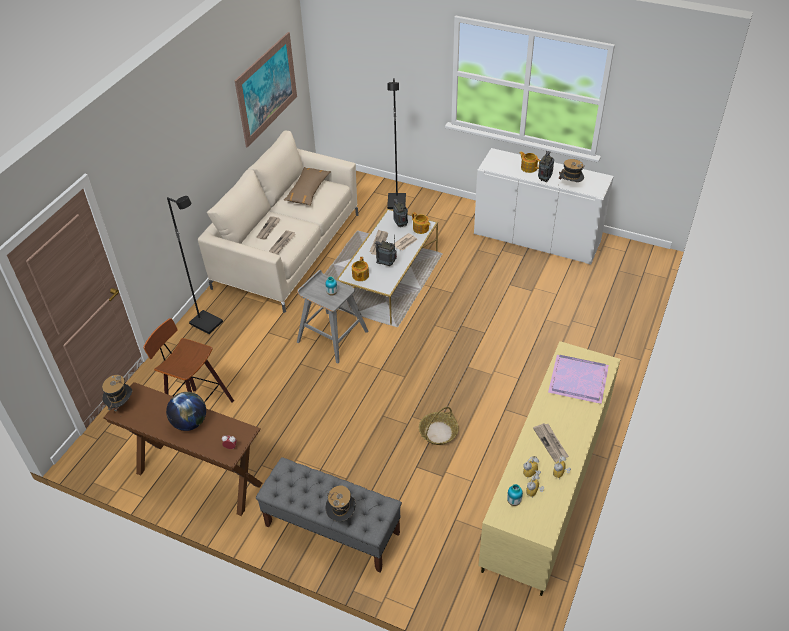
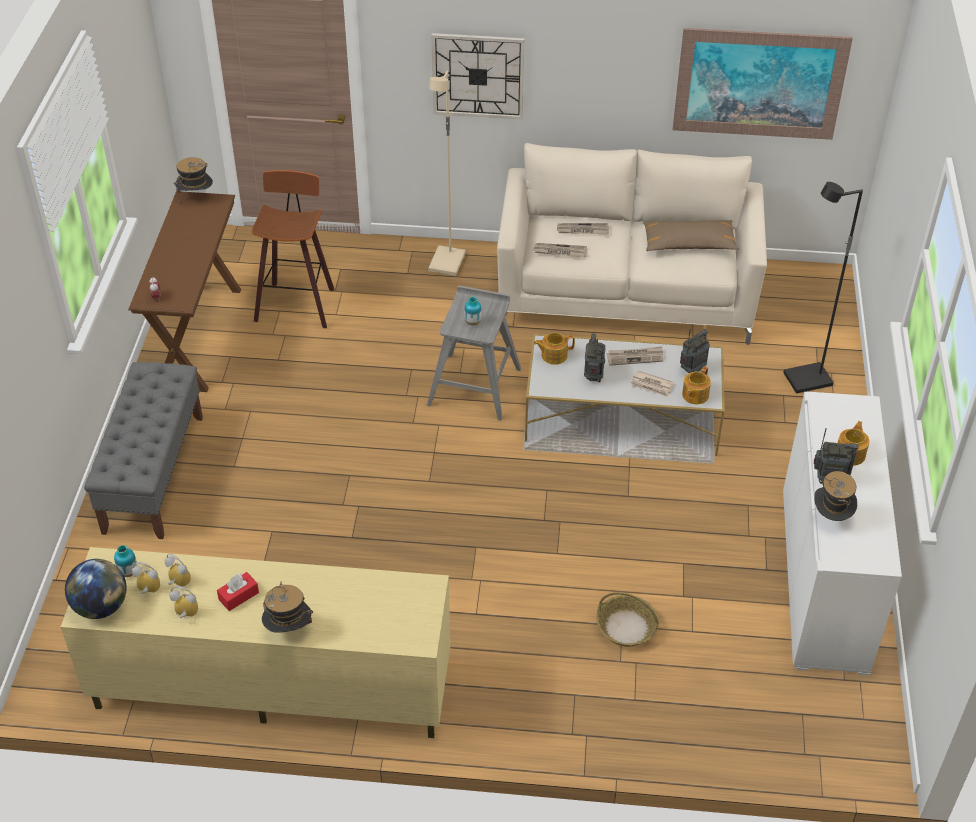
camera: 70 degrees right, 0 degrees up
(165, 193) = (478, 75): none -> wall clock
(190, 423) = (184, 255): globe -> globe (101, 607)
(207, 323) = (448, 263): black floor lamp -> beige floor lamp
(341, 515) = (117, 440): hat -> hat (289, 630)
(438, 432) = (339, 541): basket -> basket (627, 627)
(551, 443) = (238, 596): newspaper -> red tissue box
(579, 381) = (370, 611): purple tray -> none

